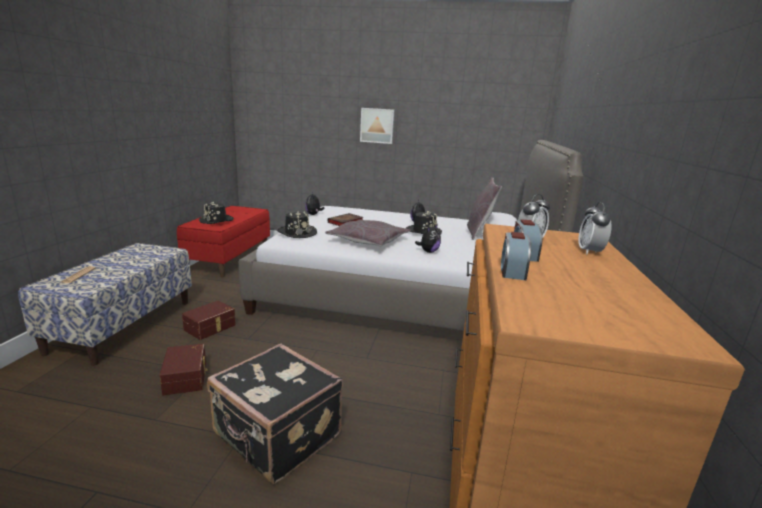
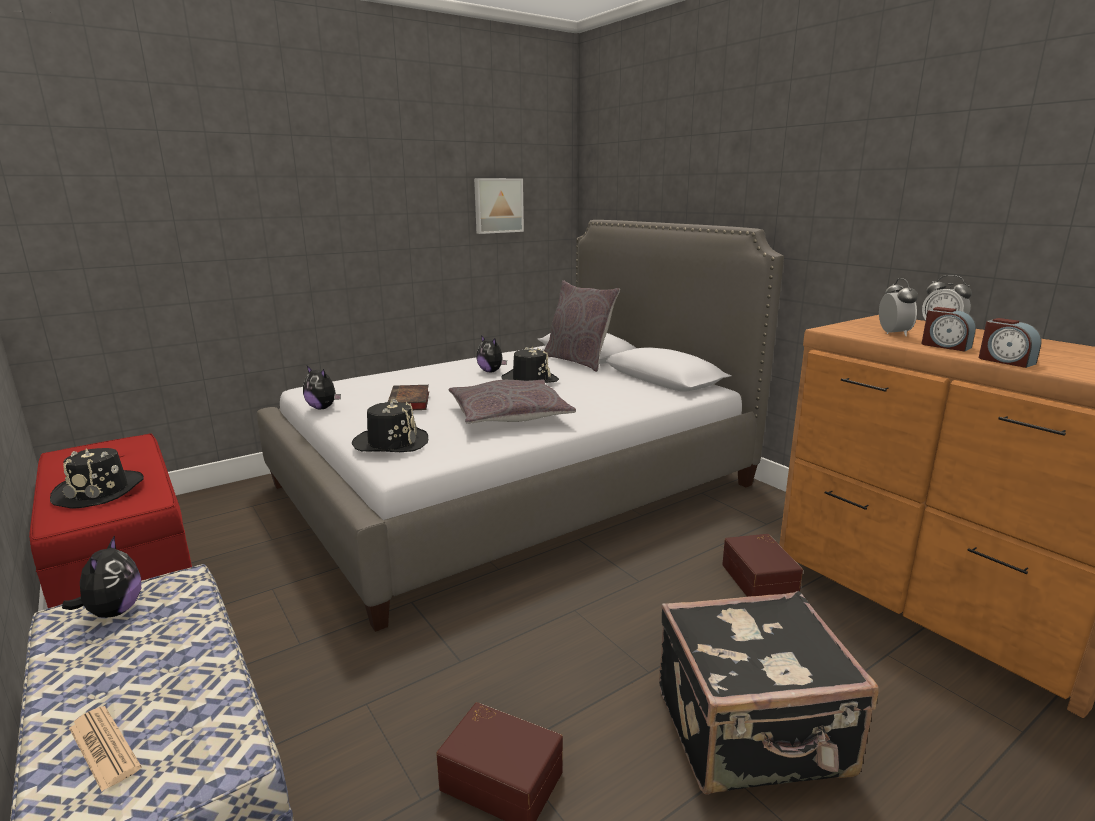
camera: 45 degrees left, 0 degrees up
(210, 327) = (366, 689): brown storage box -> brown storage box (760, 580)
(377, 125) = (342, 224): picture -> picture (498, 205)
(428, 251) = (601, 401): plush toy -> plush toy (113, 612)

